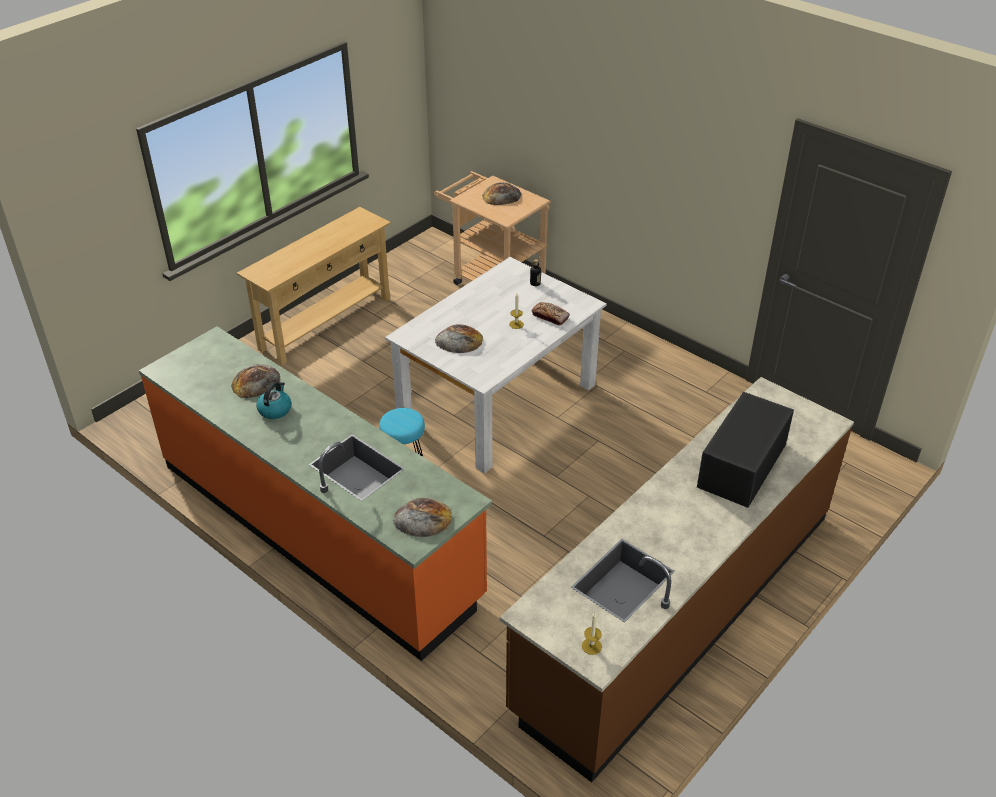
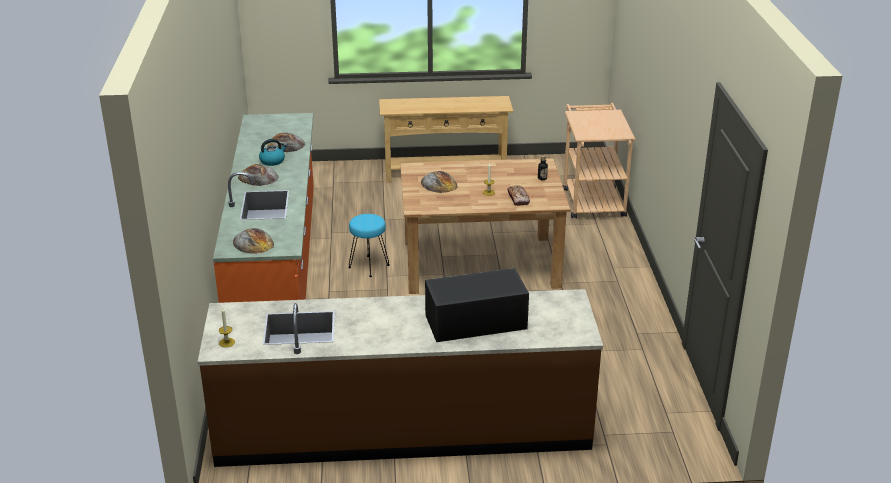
camera: 45 degrees right, 10 degrees down
(497, 402) = (479, 264): white dining table -> brown dining table
(501, 196) = (604, 122): bread -> bread (258, 177)

